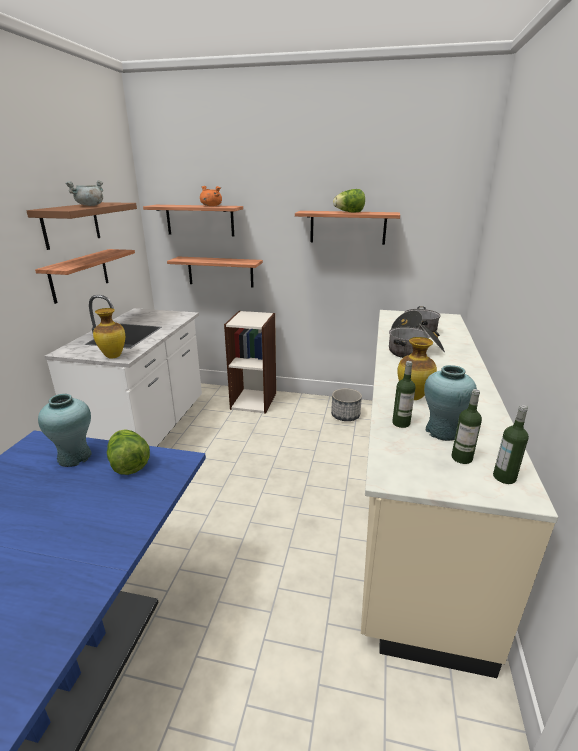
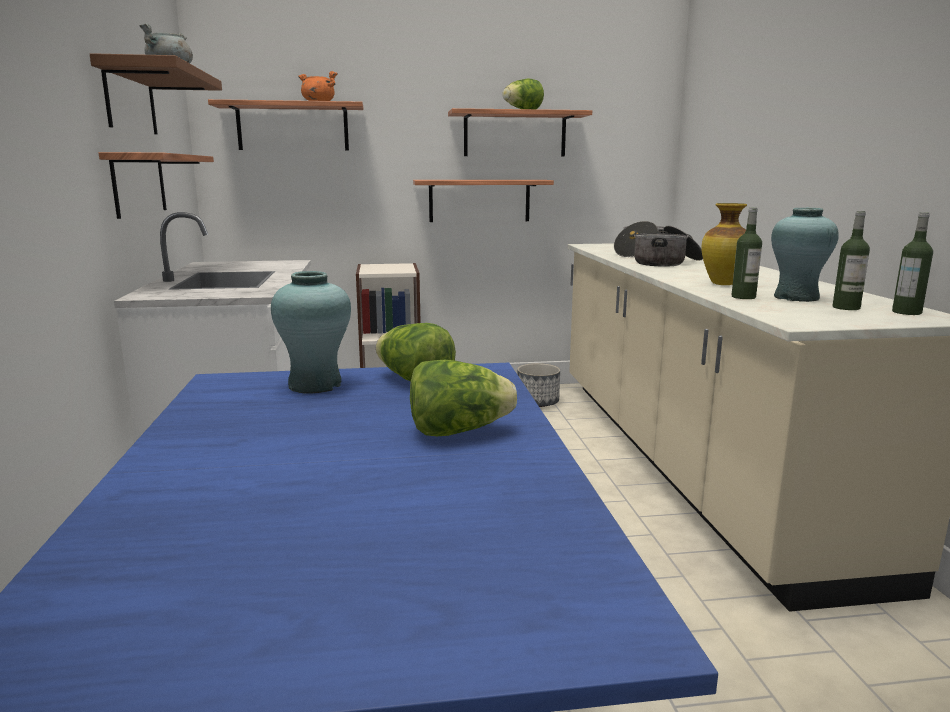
camera: 20 degrees left, 10 degrees down
(90, 532) = (458, 431): none -> lettuce
(114, 356) = (244, 293): vase -> none
(220, 272) = (325, 206): shelf -> shelf (479, 200)

